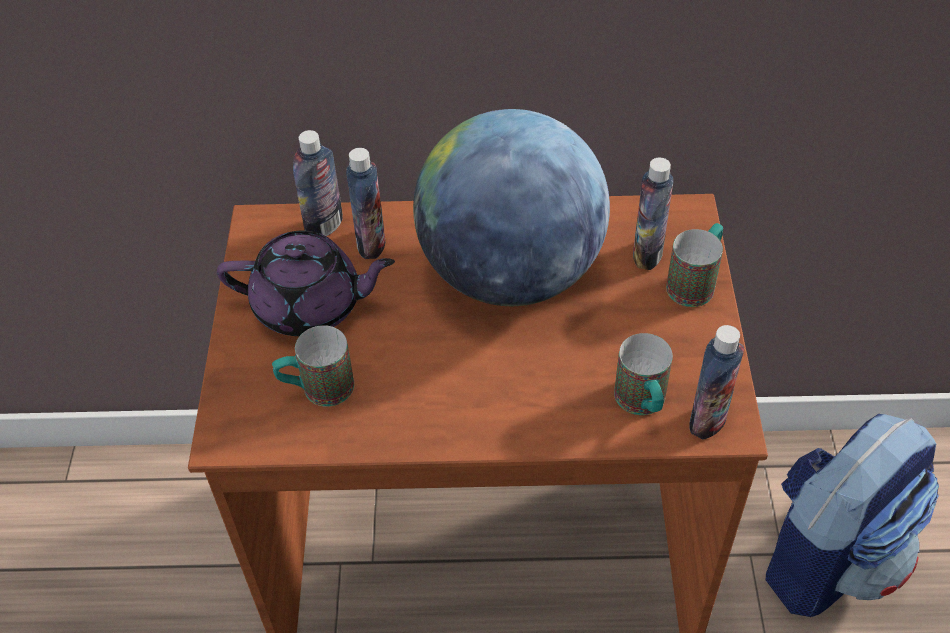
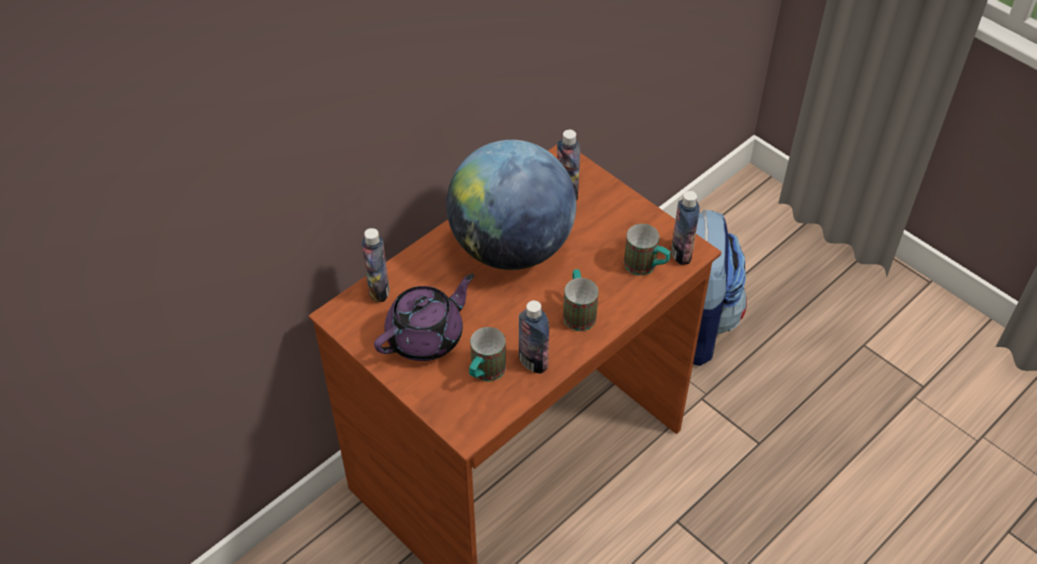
camera: 45 degrees left, 0 degrees up
(371, 243) = (418, 282): bottle -> bottle (533, 362)
(695, 282) = (604, 191): mug -> mug (578, 312)

